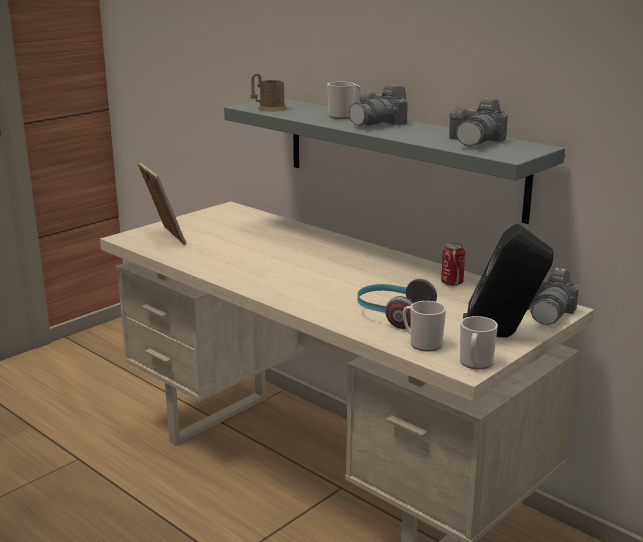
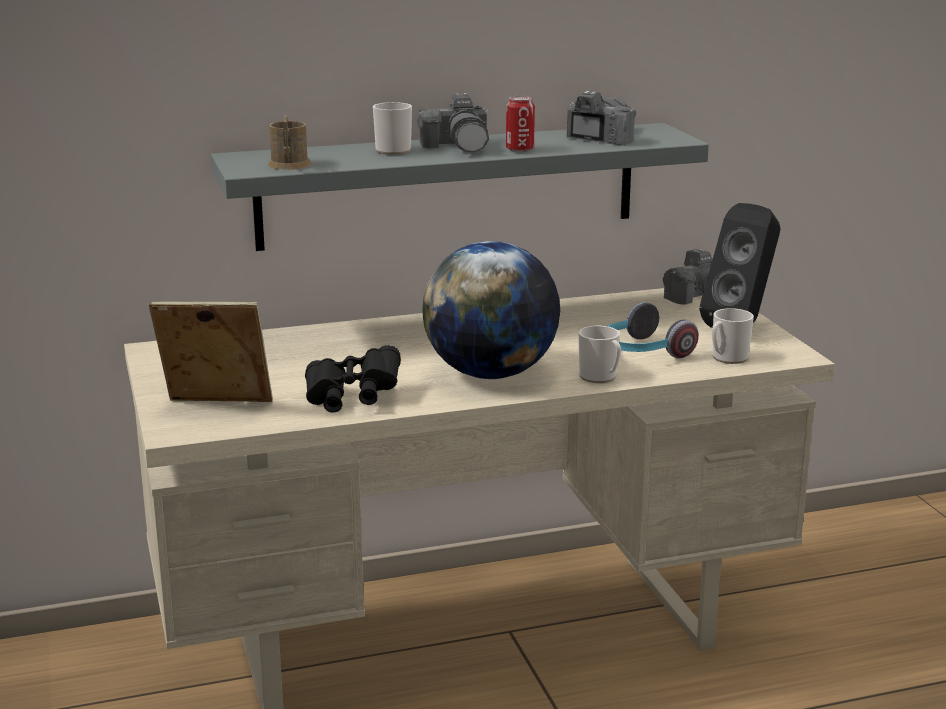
camera: 60 degrees left, 0 degrees up
(209, 259) = (352, 398): none -> black binoculars
(291, 281) = (491, 374): none -> globe
(452, 283) = (589, 311): can -> can (520, 149)
(475, 363) = (790, 351): mug -> mug (600, 377)
(476, 141) = (602, 136): camera -> camera turned 120 degrees counterclockwise

